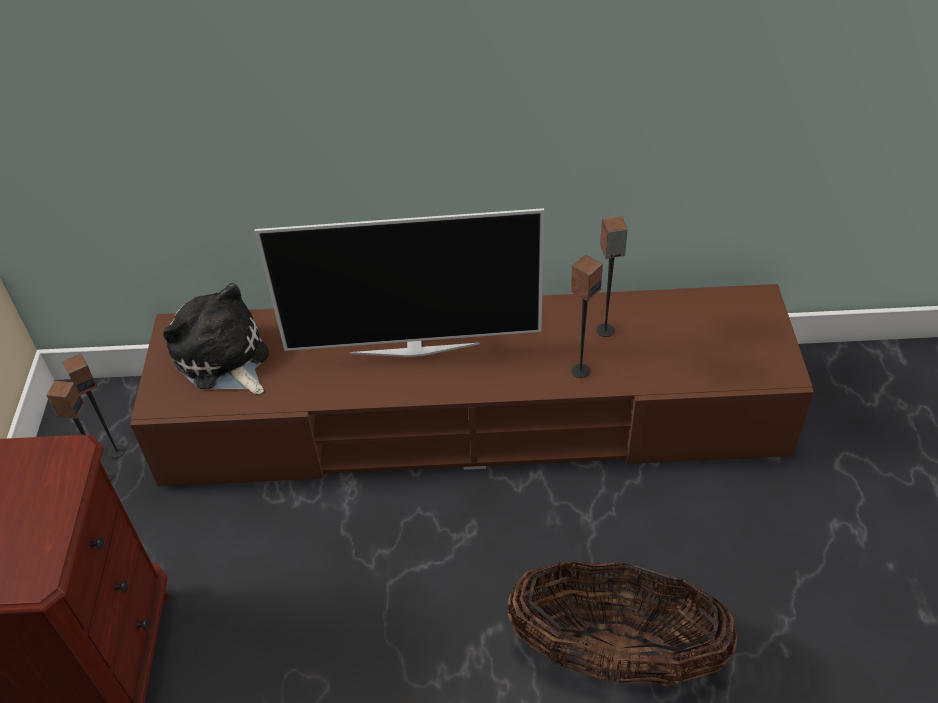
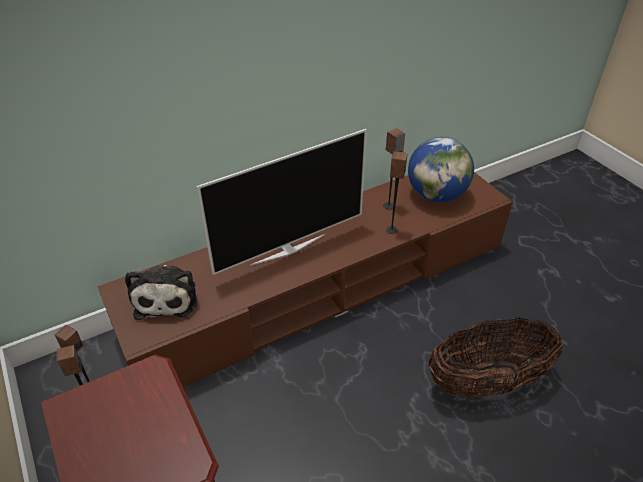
camera: 30 degrees left, 5 degrees down
(223, 359) = (167, 297): plush toy -> plush toy turned 120 degrees counterclockwise
(693, 338) = (436, 195): none -> globe

